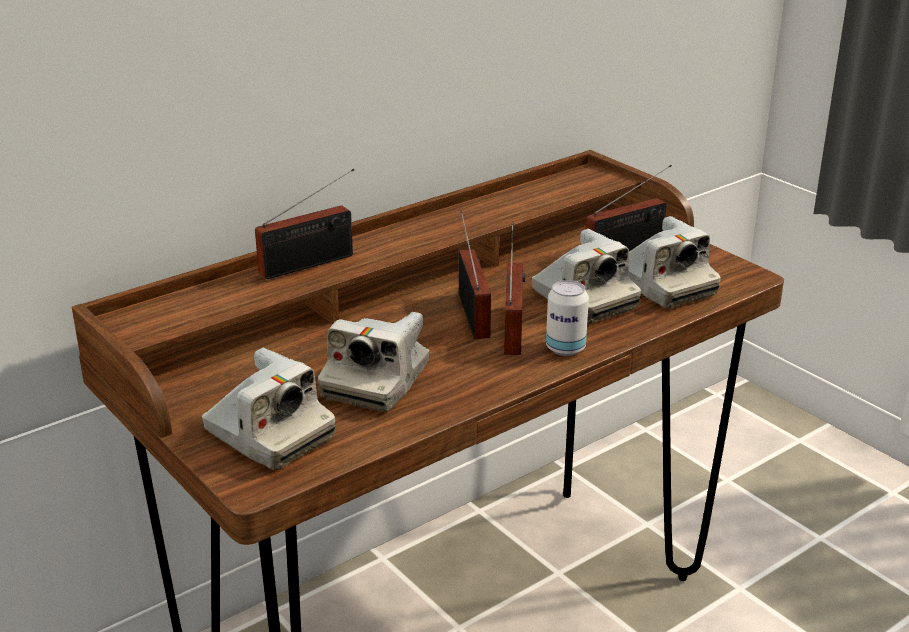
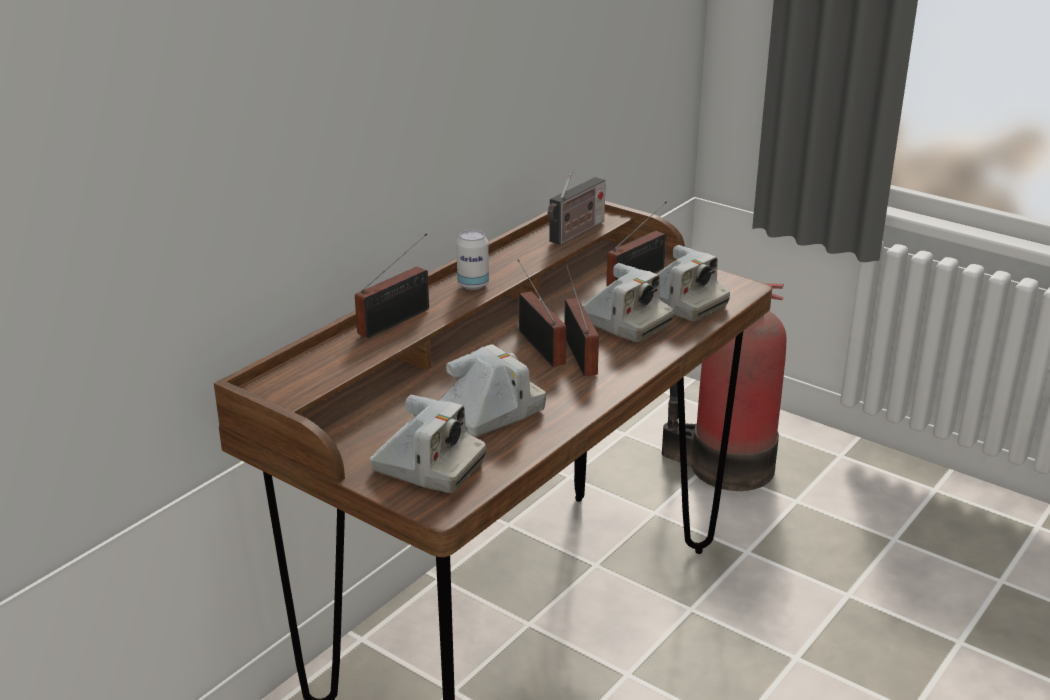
camera: 15 degrees left, 0 degrees up
(376, 381) = (491, 412): camera -> camera turned 135 degrees counterclockwise
(564, 191) = (575, 233): none -> radio
(565, 348) = (630, 364): can -> can (473, 285)
(748, 483) = (725, 466): none -> fire extinguisher

